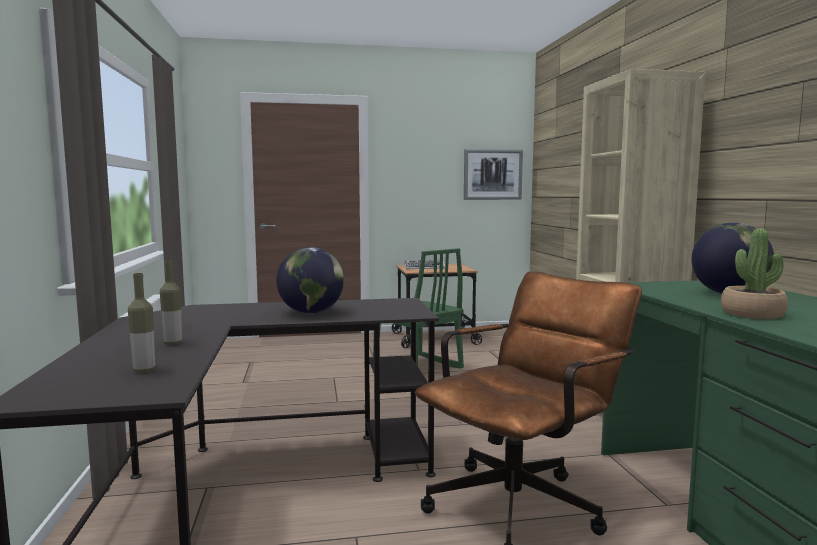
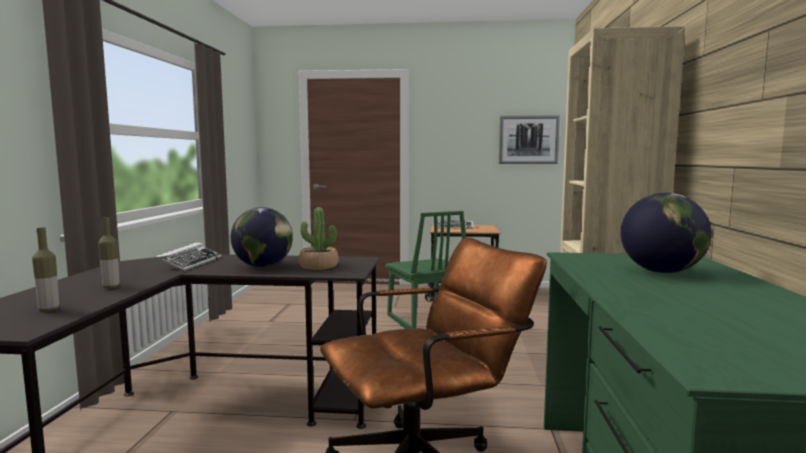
camera: 15 degrees right, 0 degrees up
(222, 313) = (193, 263): none -> keyboard
(752, 314) = (641, 298): potted plant -> potted plant (318, 266)

